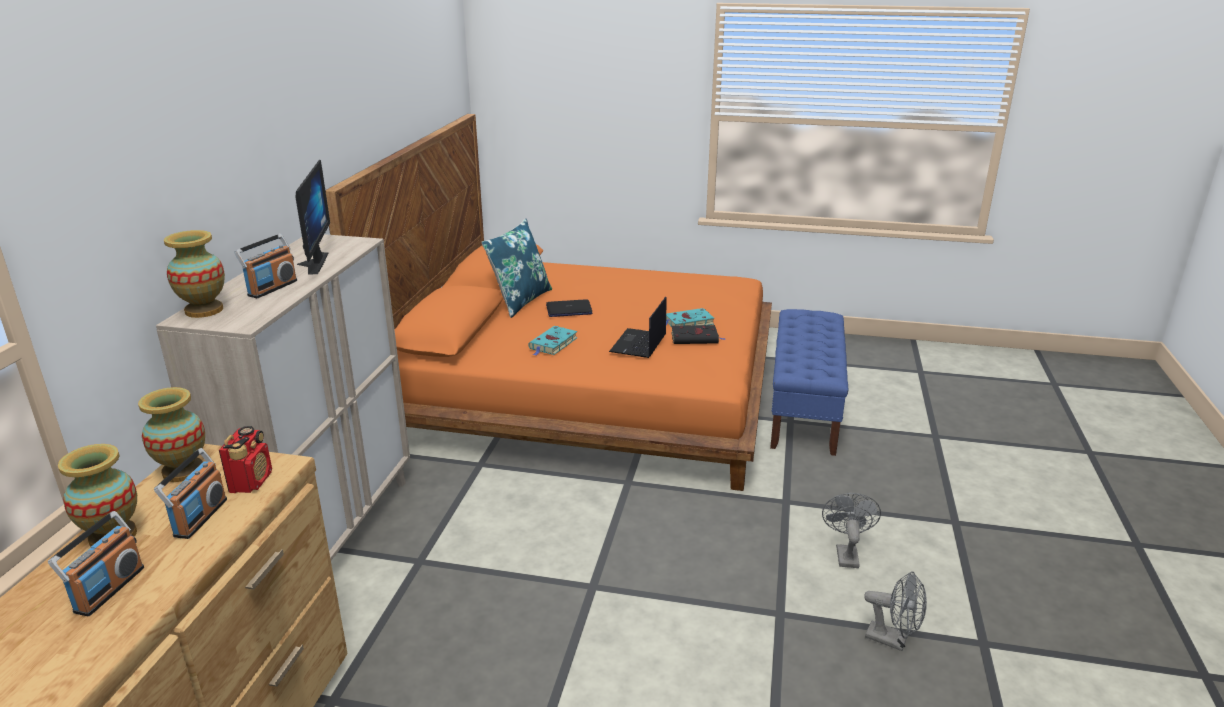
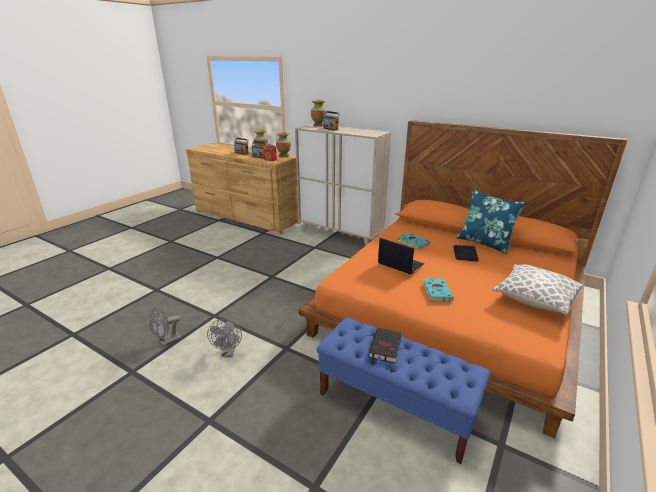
camera: 110 degrees right, 0 degrees up
(310, 263) = (352, 131): monitor -> none
(659, 280) = (534, 299): none -> pillow
(696, 338) = (406, 287): black book -> black book (385, 348)
(846, 553) = (228, 352): grey fan -> grey fan turned 60 degrees clockwise

